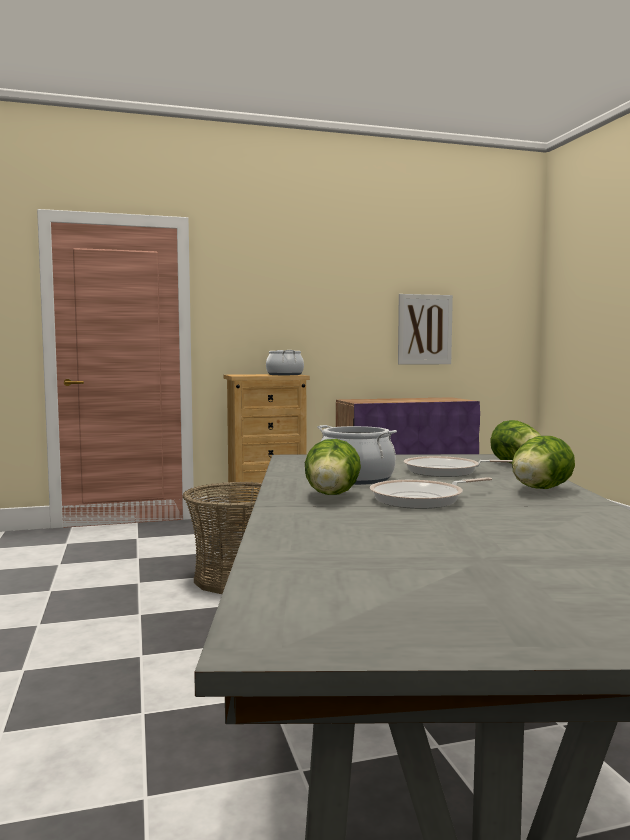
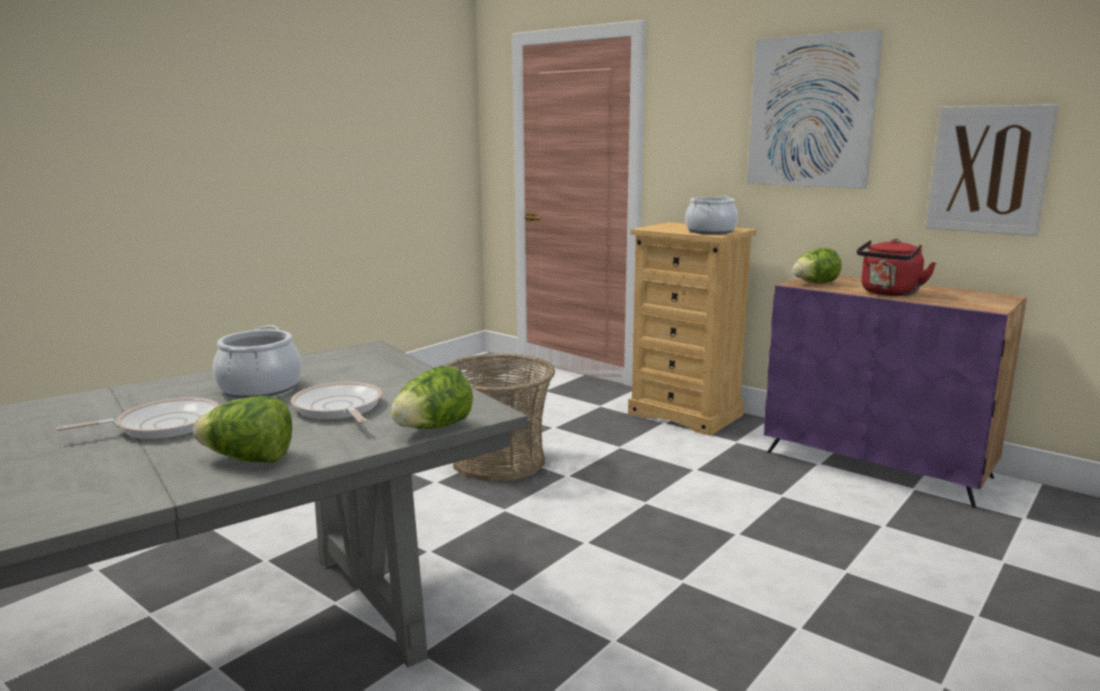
camera: 55 degrees right, 10 degrees up
(324, 294) = (811, 112): none -> picture
(331, 496) = (163, 397): lettuce -> lettuce (814, 283)
(411, 400) = (888, 293): none -> red kettle
(421, 499) = (162, 425): frying pan -> frying pan turned 120 degrees clockwise

